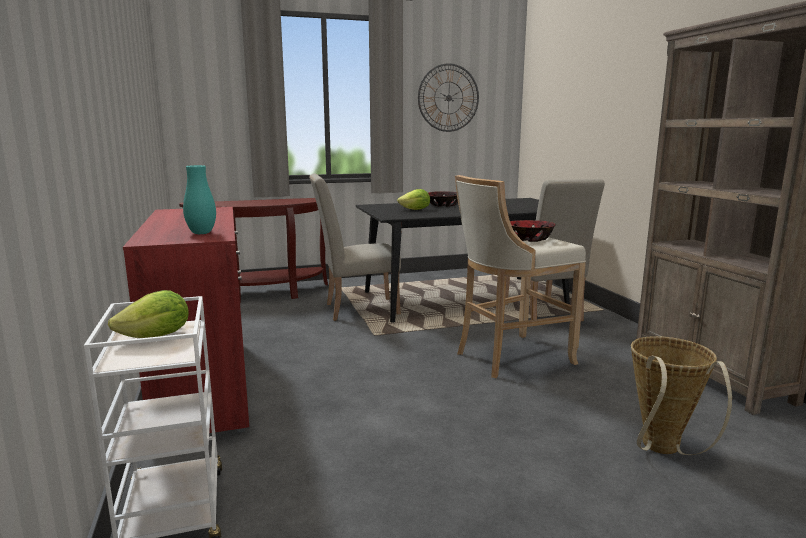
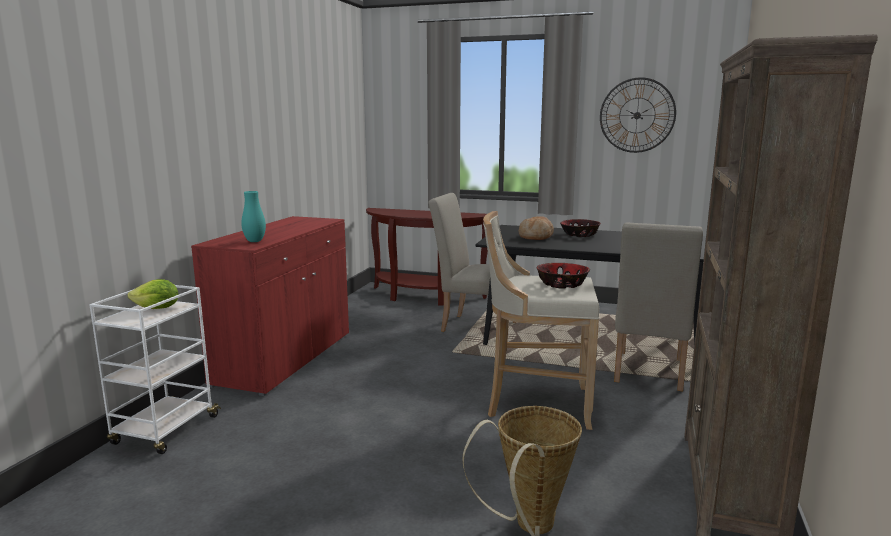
camera: 35 degrees right, 0 degrees up
(415, 210) = (536, 237): lettuce -> bread

